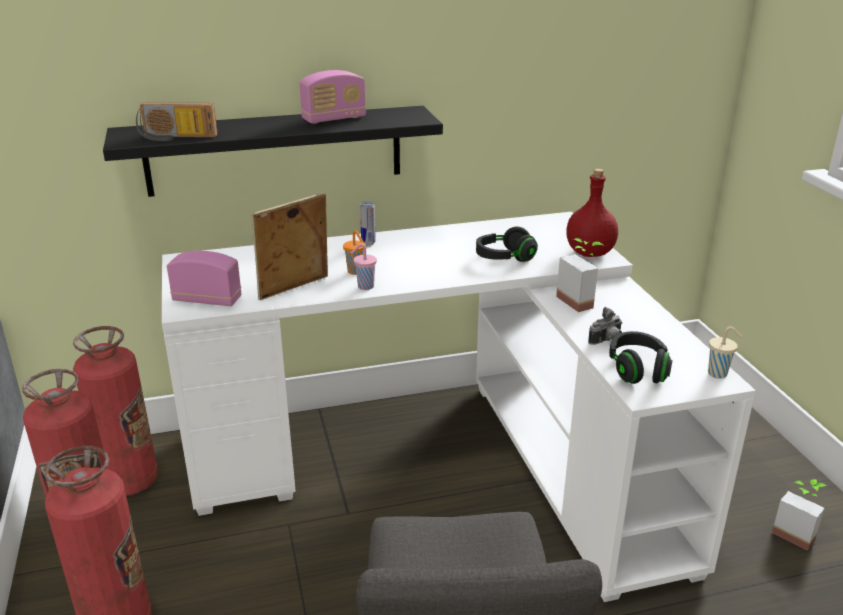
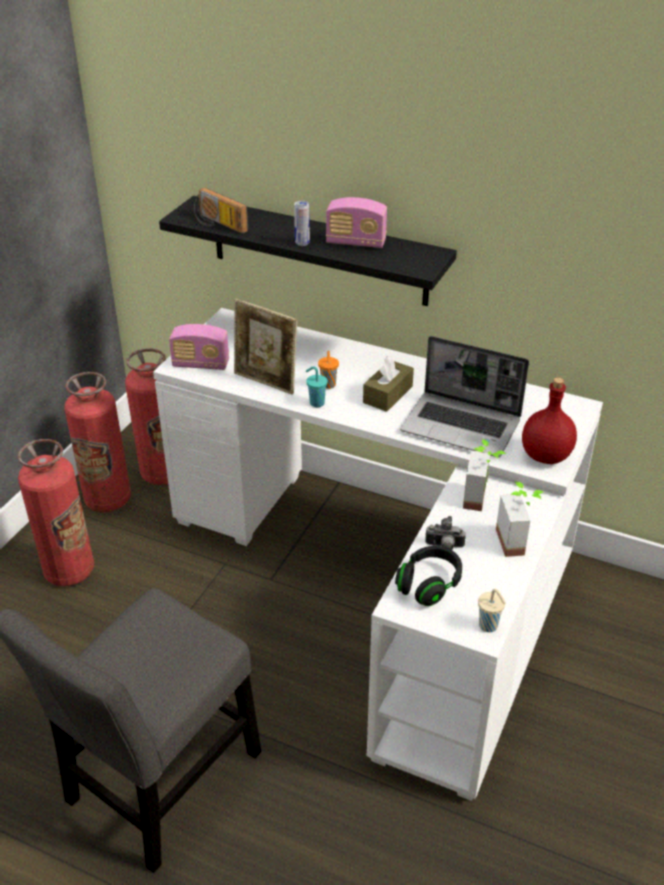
camera: 40 degrees right, 10 degrees up
(207, 300) = (201, 364): radio -> radio turned 135 degrees clockwise
(295, 289) = (266, 382): picture frame -> picture frame turned 150 degrees counterclockwise
(364, 287) = (316, 403): pink cup -> turquoise cup
(368, 243) = (375, 360): can -> can (302, 243)
(415, 260) = (388, 394): none -> brown tissue box
(504, 258) = (462, 426): black headphones -> laptop
(796, 532) = (608, 823): potted plant -> potted plant (518, 541)

